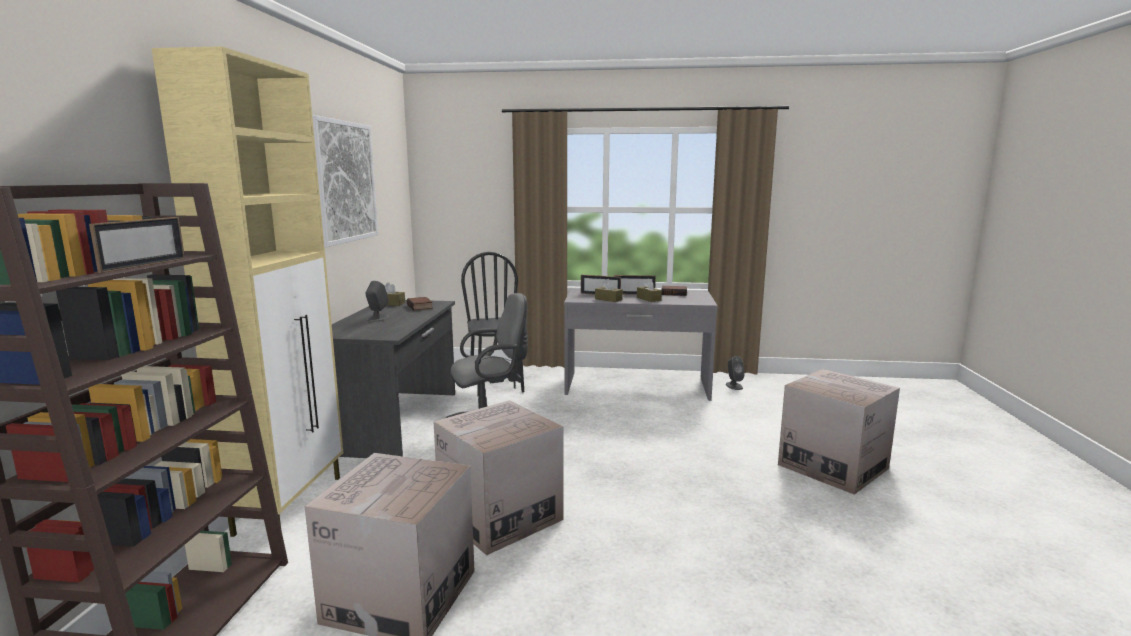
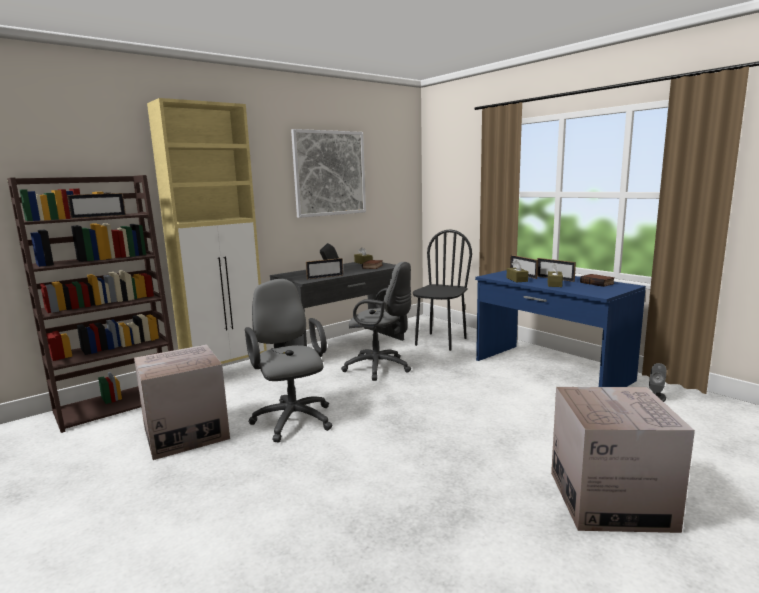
camera: 45 degrees right, 0 degrees up
(401, 327) = (325, 277): none -> picture frame
(500, 516) = (292, 418): cardboard box -> grey office chair
(636, 386) = (550, 370): grey desk -> blue desk

